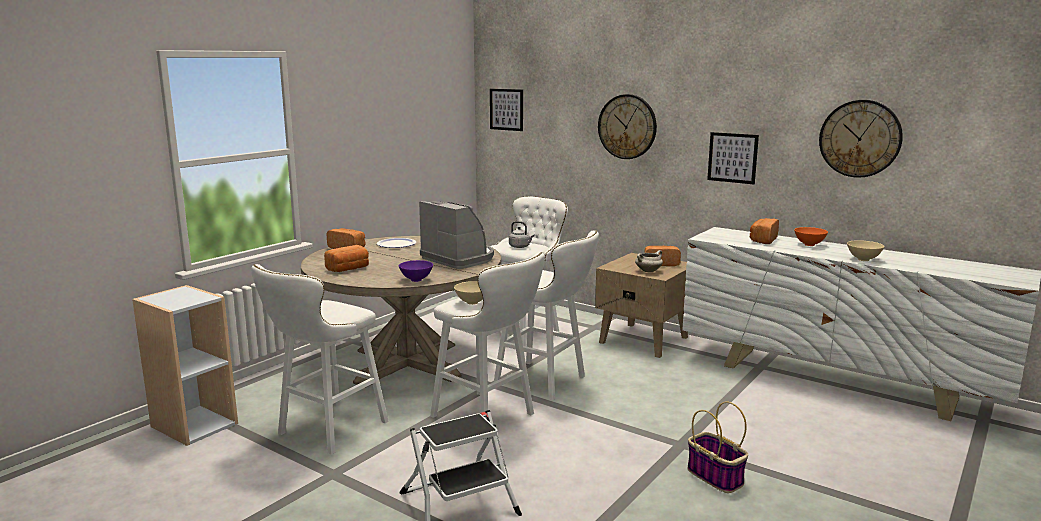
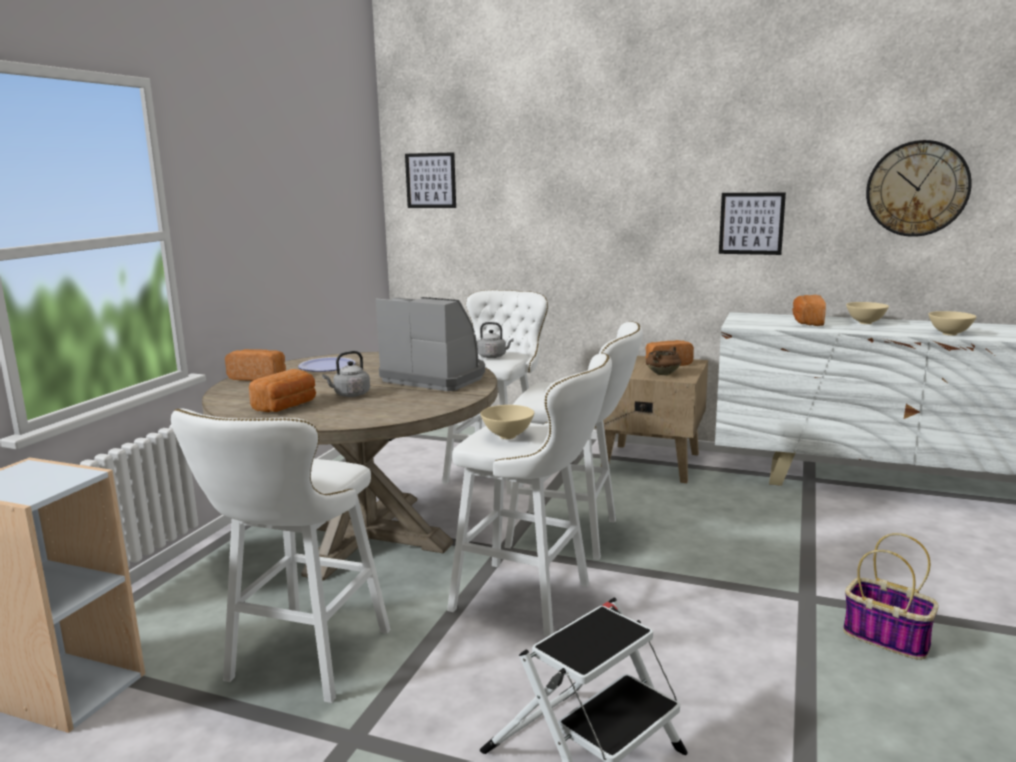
camera: 15 degrees left, 0 degrees up
(393, 265) = (350, 395): none -> grey kettle
(416, 280) = (404, 412): purple bowl -> none
(627, 126) = (606, 193): wall clock -> none
(648, 271) = (663, 374): white cooking pot -> brown cooking pot
(809, 244) = (865, 323): orange bowl -> beige bowl

